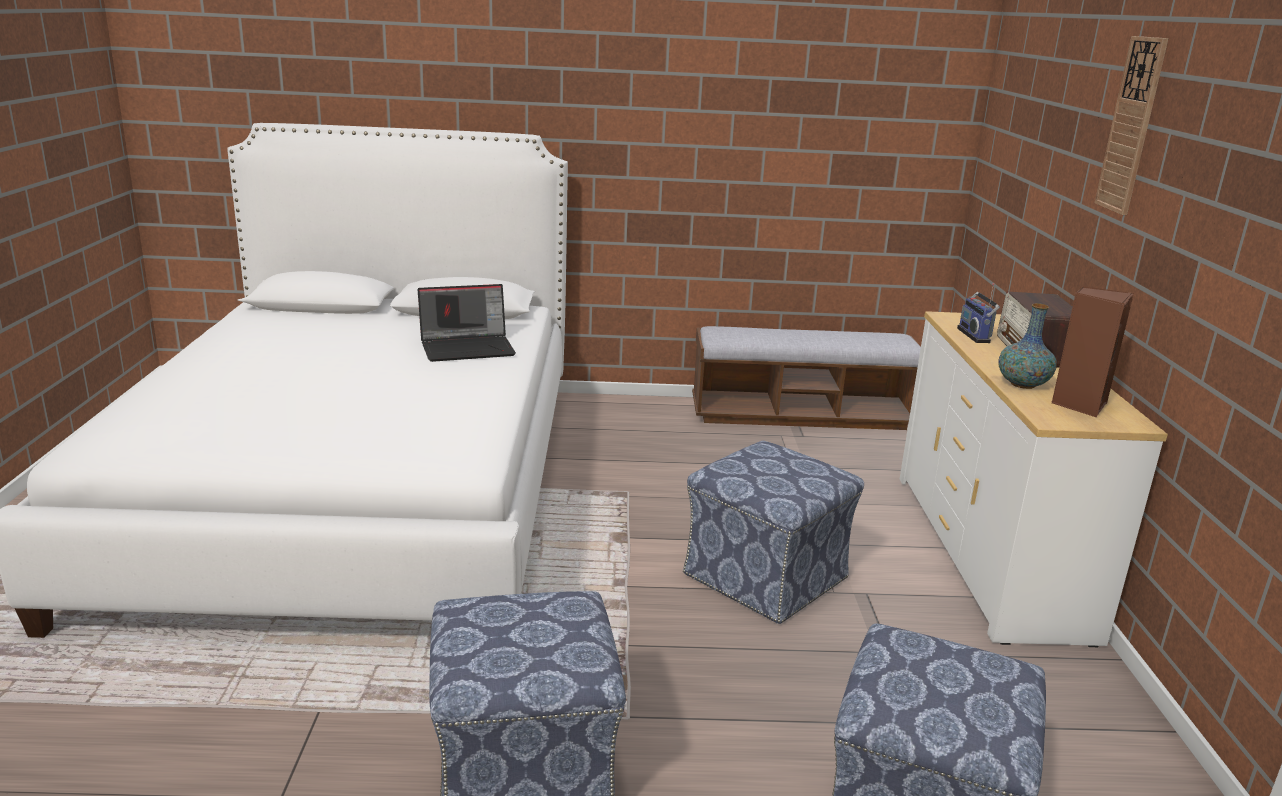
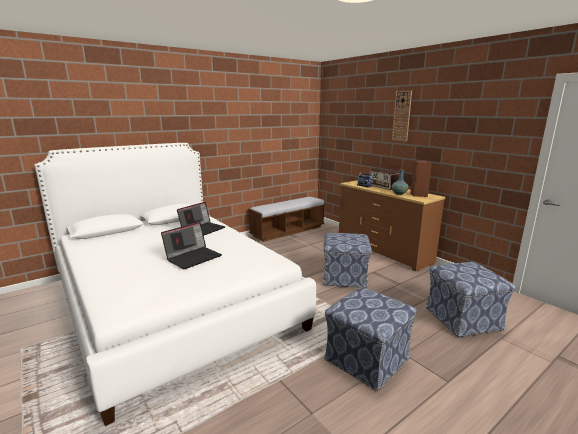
camera: 35 degrees left, 5 degrees down
(347, 398) = (193, 257): none -> laptop
(989, 552) = (383, 250): white dresser -> brown dresser

